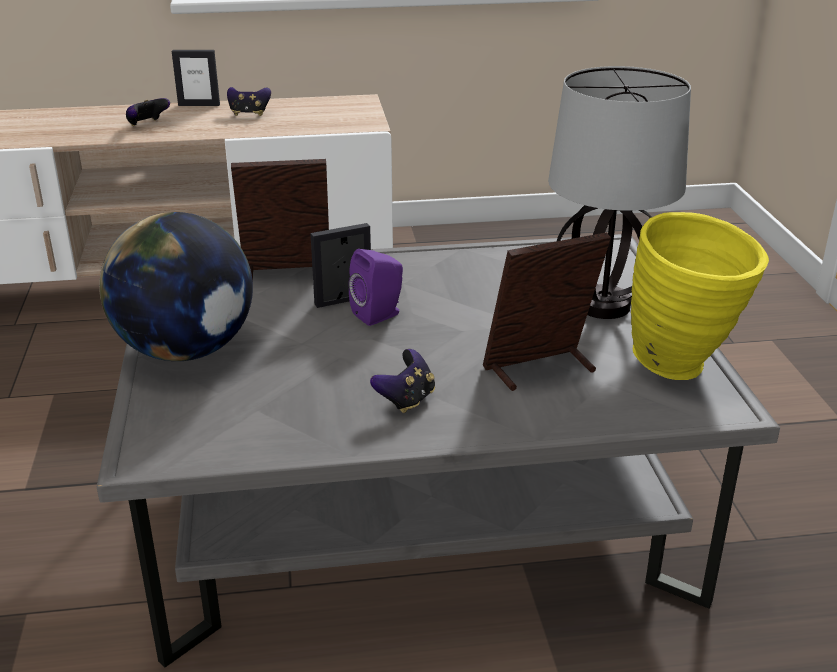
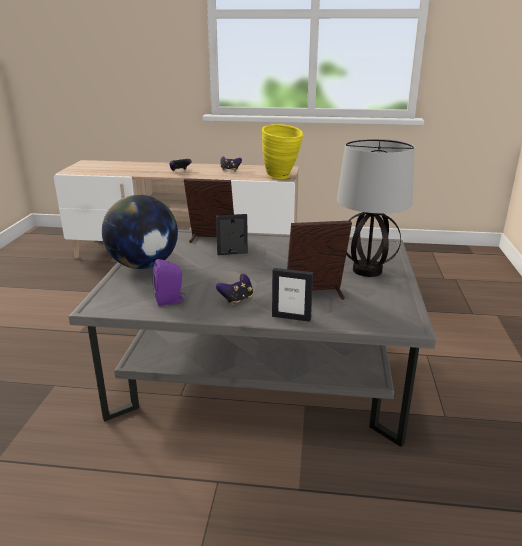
camera: 15 degrees right, 5 degrees down
(199, 105) = (209, 165): picture frame -> picture frame (291, 317)
(380, 314) = (246, 261): purple speaker -> purple speaker (170, 300)
(684, 368) = (395, 304): yellow vase -> yellow vase (282, 177)

